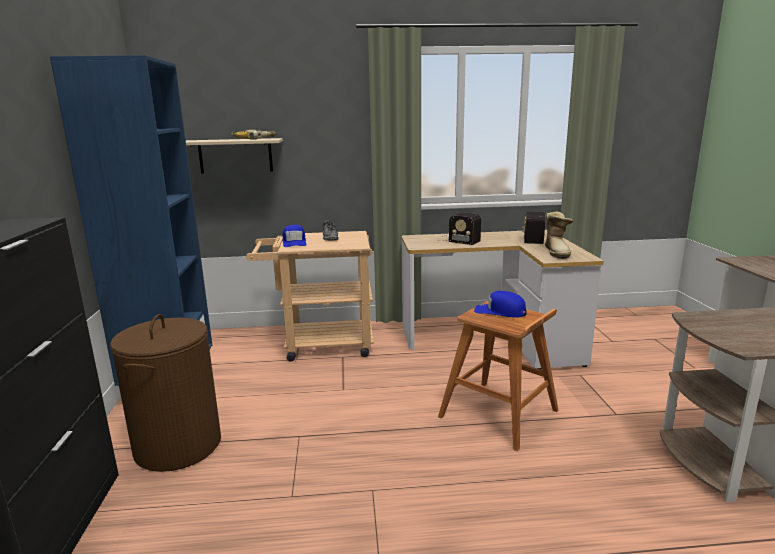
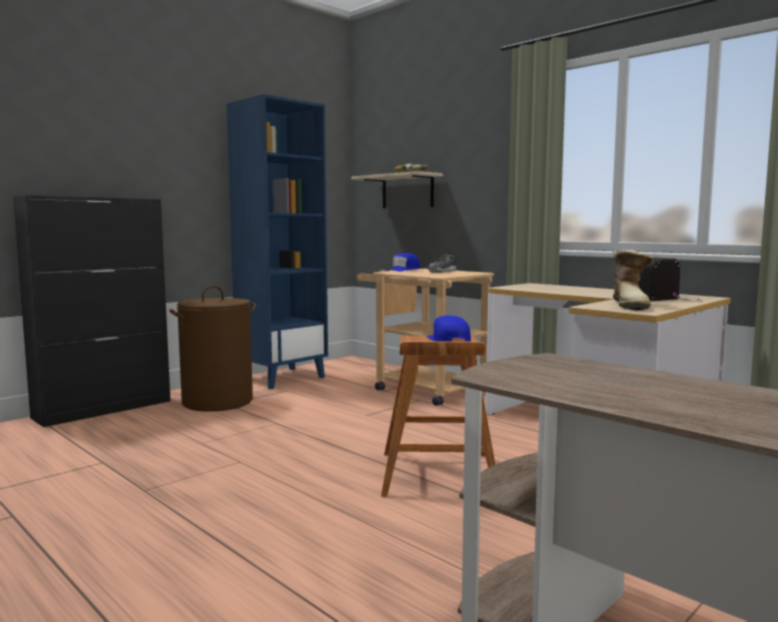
camera: 50 degrees right, 10 degrees down
(456, 240) = (566, 289): radio -> none
(557, 252) = (631, 305): boot -> boot turned 45 degrees counterclockwise

